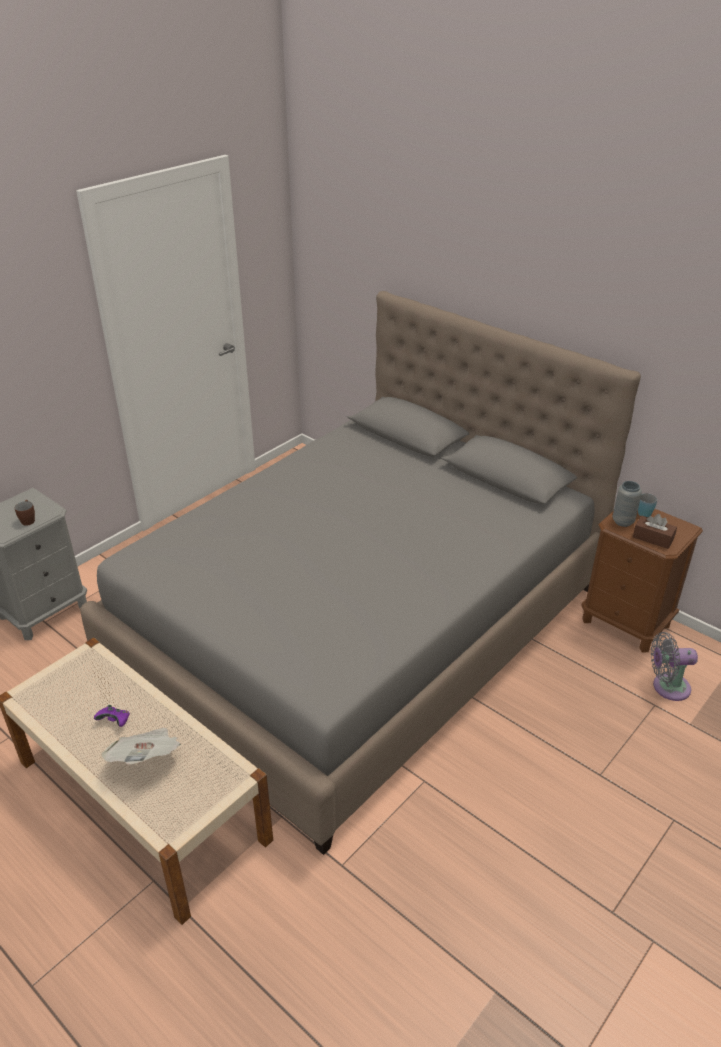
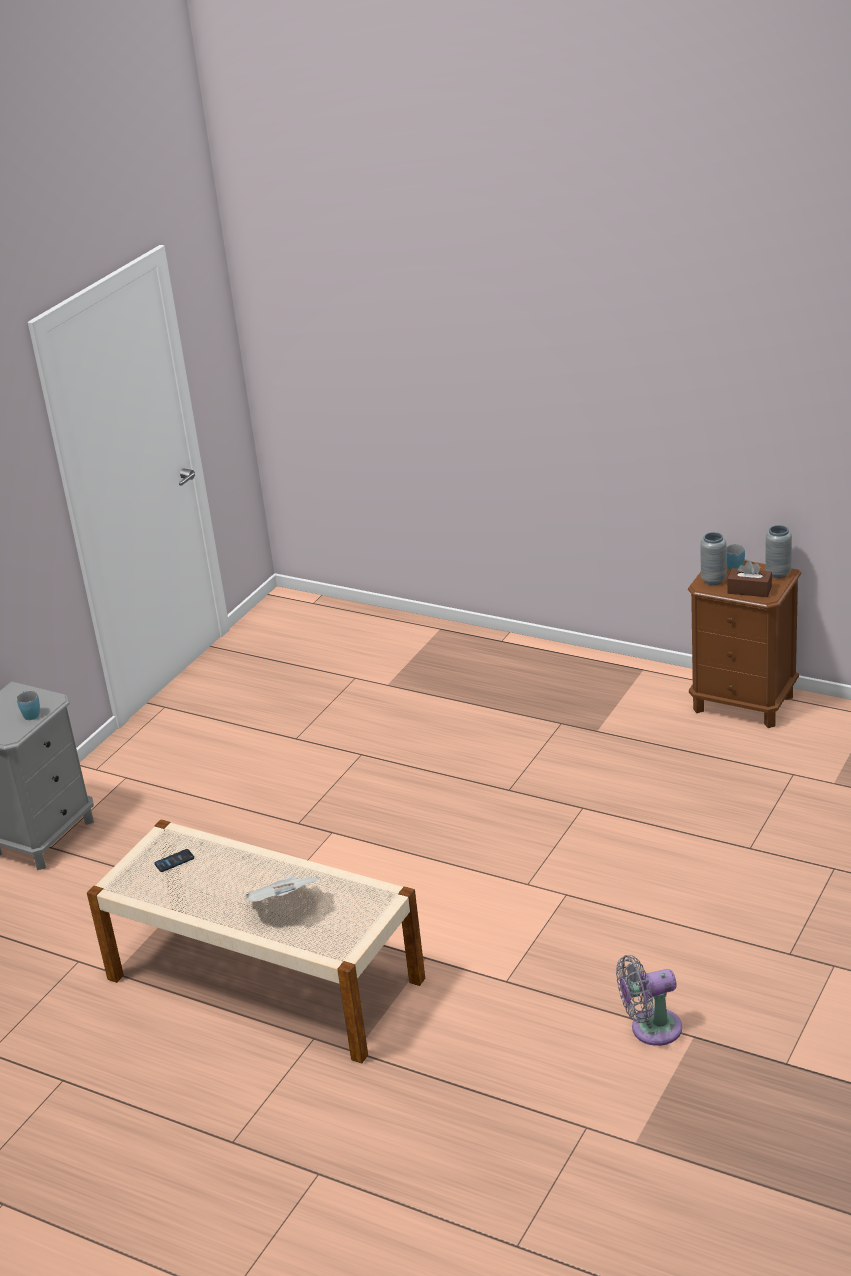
camera: 10 degrees left, 5 degrees down
(28, 519) = (30, 713): brown mug -> blue mug
(81, 684) = (174, 861): none -> phone
(115, 721) = (232, 883): purple game controller -> none
(362, 627) = (441, 771): grey bed -> none
(667, 687) = (803, 755): grey fan -> grey fan (651, 1029)
(682, 527) = (778, 573): none -> grey vase

